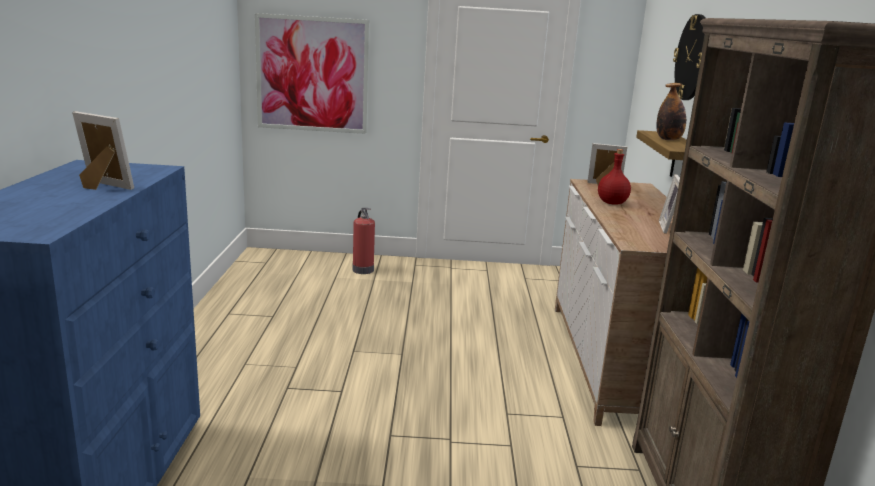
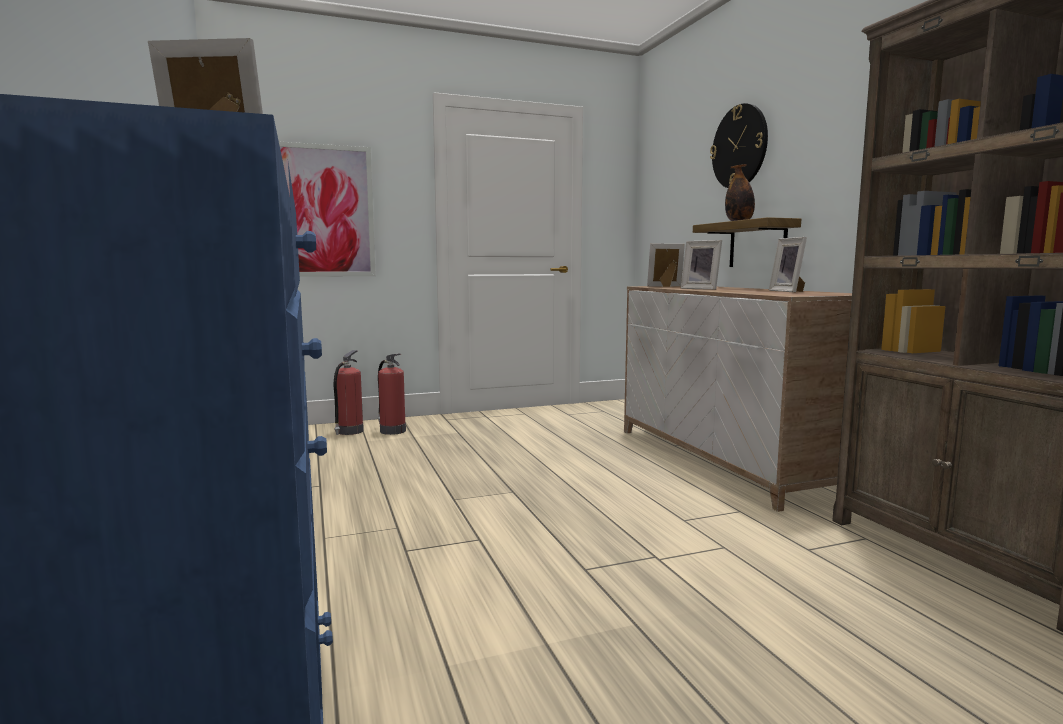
camera: 20 degrees left, 10 degrees down
(330, 264) = (349, 431): none -> fire extinguisher
(612, 203) = (701, 289): red bottle -> picture frame

